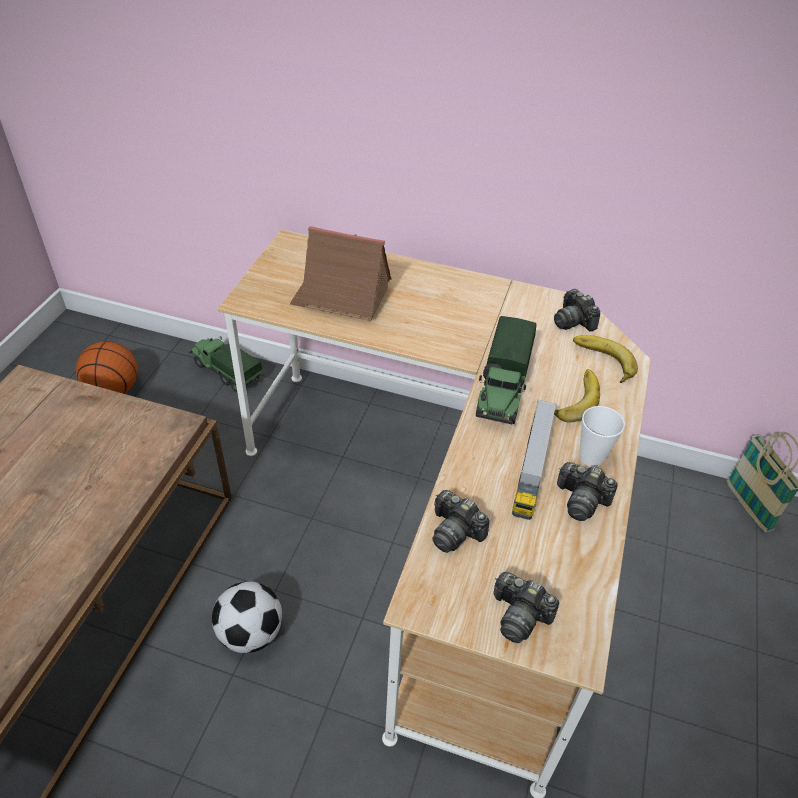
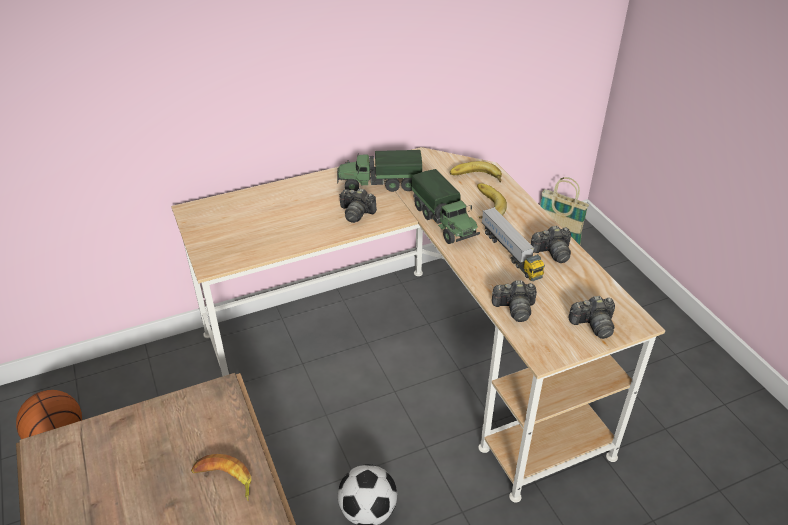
camera: 40 degrees left, 5 degrees down
(92, 502) = (224, 480): none -> banana
(226, 372) = (145, 364): toy truck -> toy truck (379, 184)
(341, 296) = (277, 225): toy house -> none
(573, 321) = (434, 164): camera -> camera (356, 213)
(591, 457) = (531, 229): cup -> none

